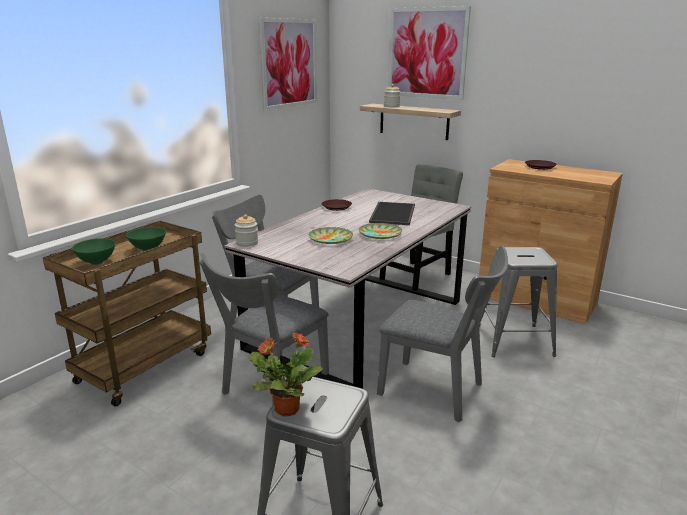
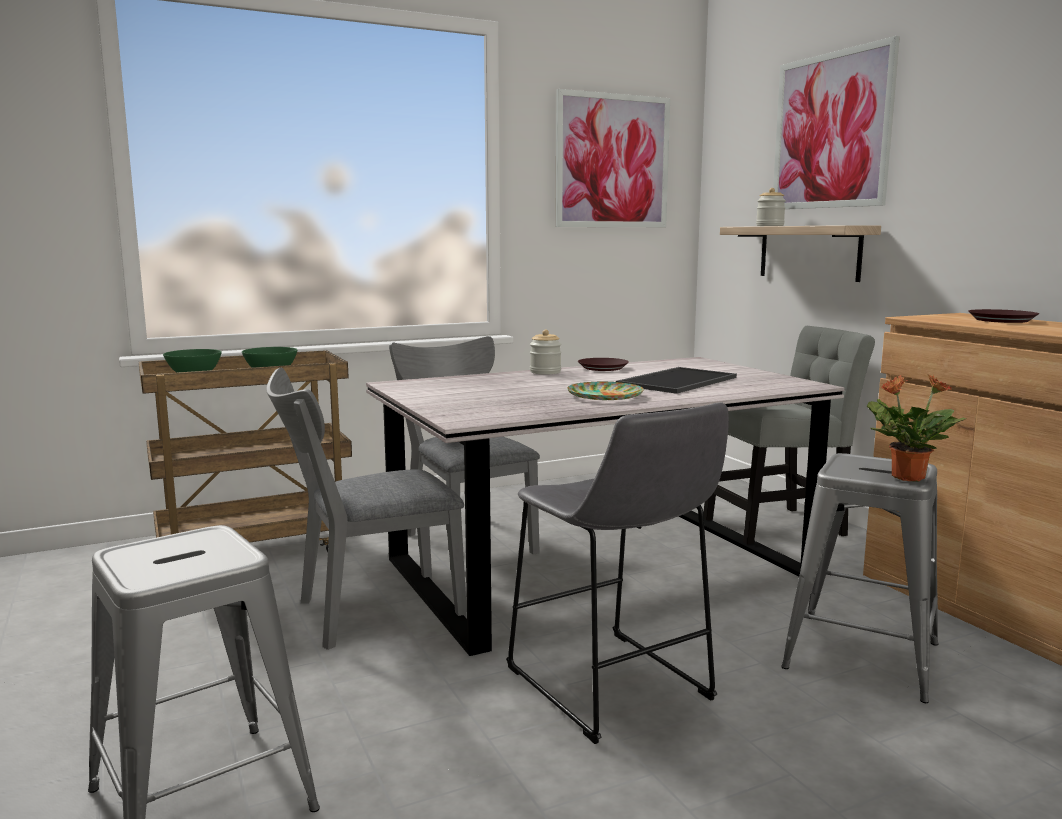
camera: 30 degrees right, 10 degrees down
(247, 243) = (397, 383): jar -> jar (545, 372)
(286, 409) = (128, 550): potted plant -> potted plant (906, 477)
(331, 239) = (518, 392): plate -> none
(438, 391) = (613, 689): grey chair -> grey stool

